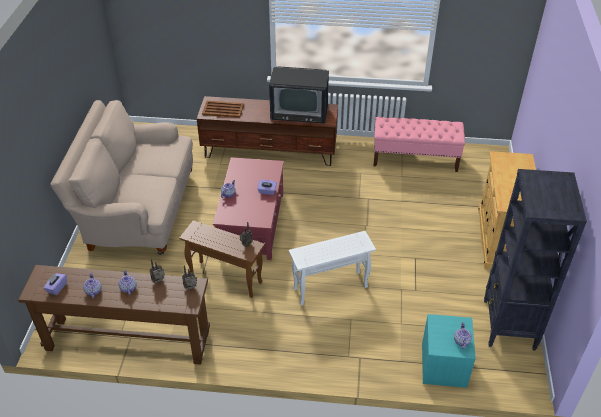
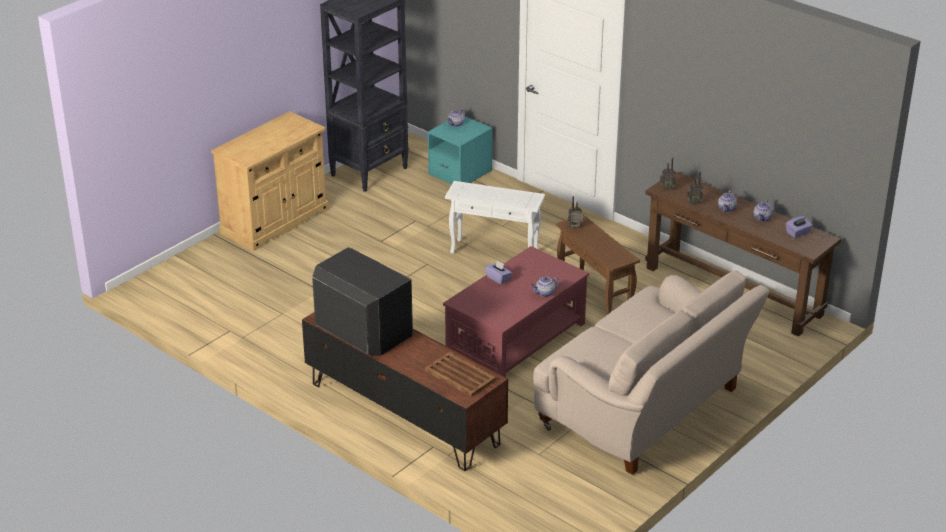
camera: 145 degrees left, 10 degrees down
(415, 159) = (237, 324): pink bench -> none

